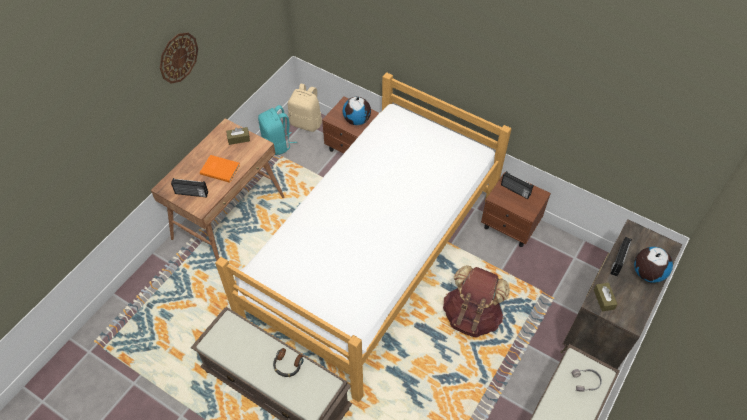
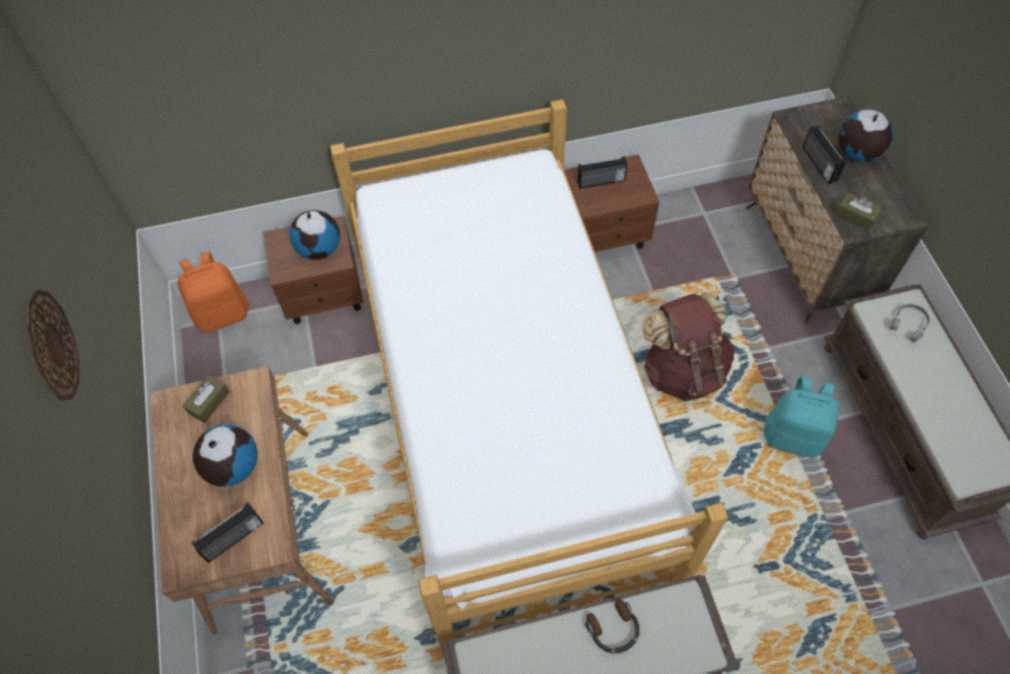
camera: 45 degrees left, 5 degrees up
(220, 168) = (233, 467): orange book -> globe
(277, 144) = (215, 374): turquoise backpack -> turquoise backpack (793, 435)
(307, 123) = (222, 313): beige backpack -> orange backpack

